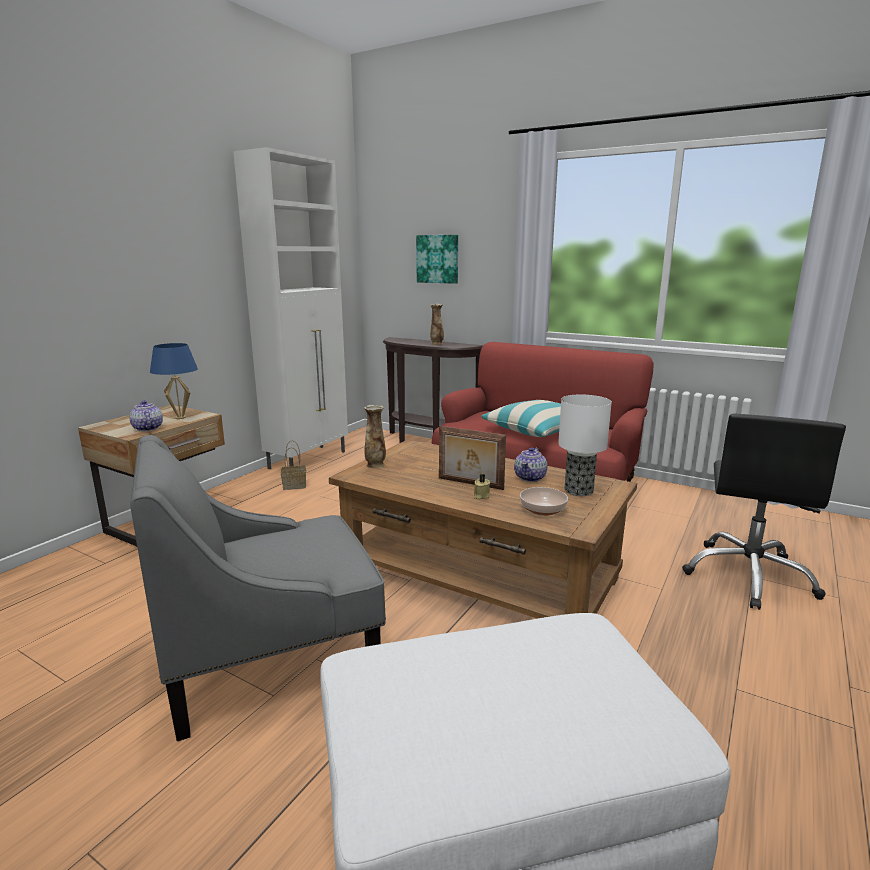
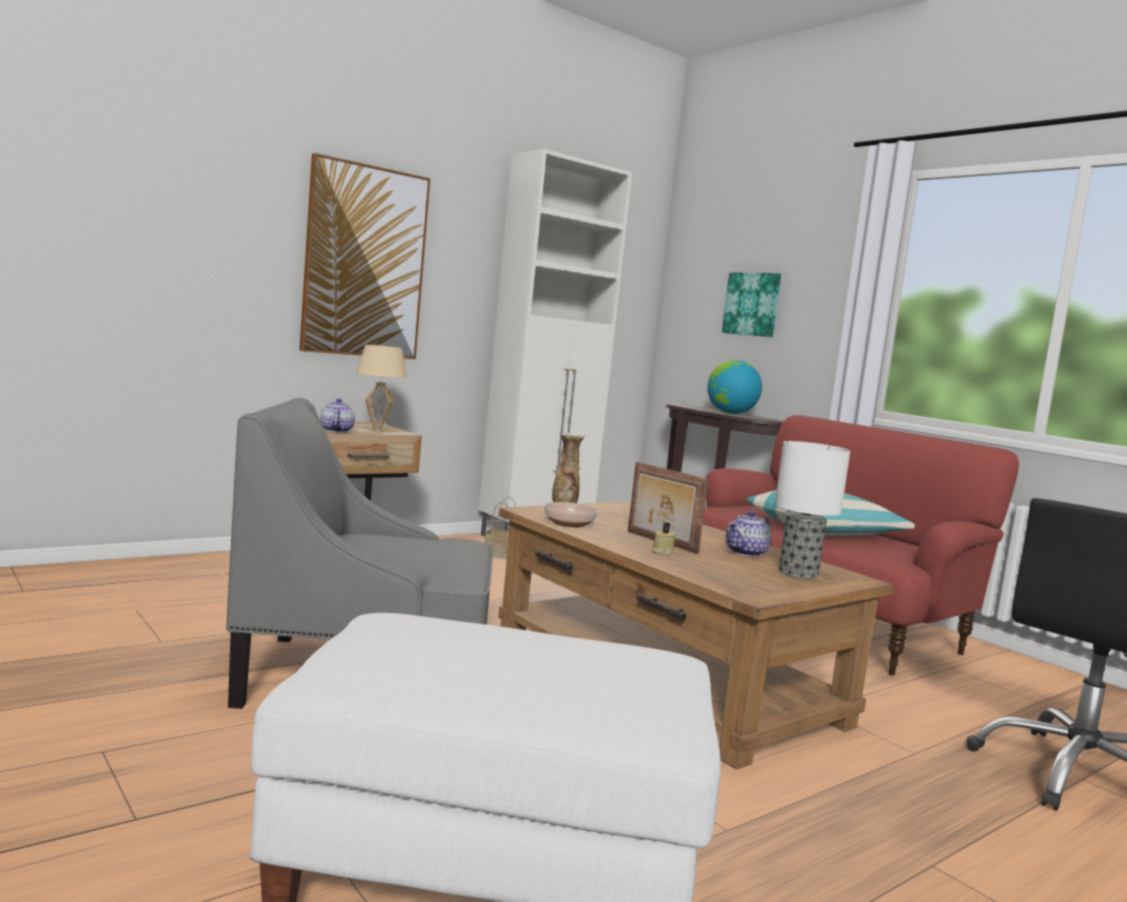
camera: 20 degrees right, 10 degrees down
(127, 268) = (364, 262): none -> picture
(180, 417) = (377, 430): blue table lamp -> beige table lamp
(436, 344) = (730, 413): vase -> globe
(542, 509) = (726, 574): bowl -> bowl (568, 523)

